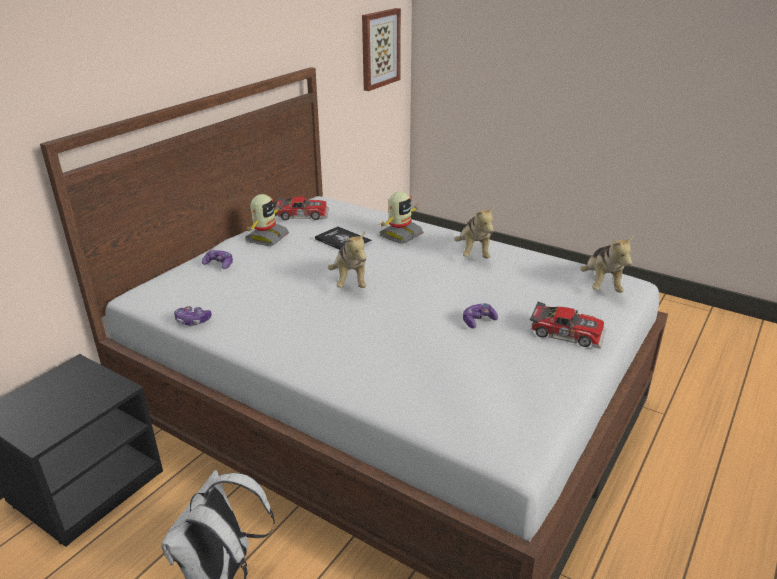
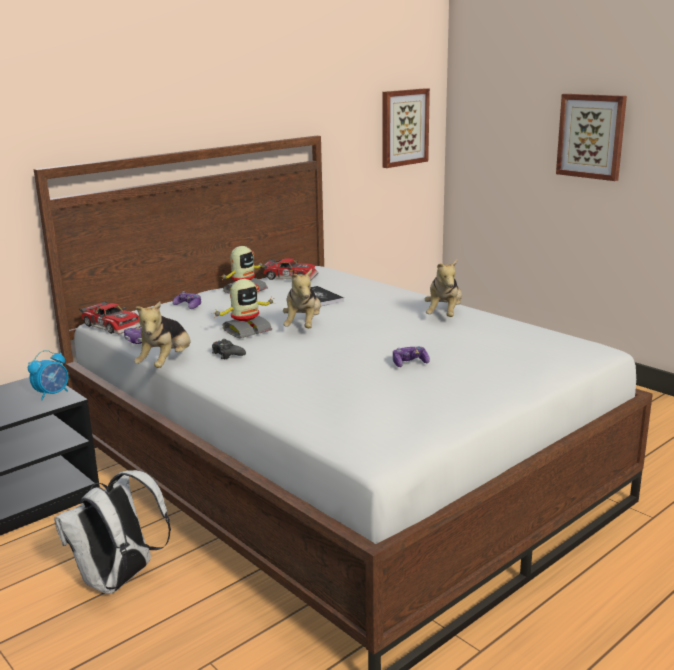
camera: 15 degrees right, 10 degrees down
(100, 384) = (52, 394): none -> alarm clock
(295, 329) = (227, 354): none -> black game controller
(400, 235) = (377, 297): toy robot -> toy robot (246, 331)
(561, 58) = (591, 136): none -> picture
(567, 332) = (496, 378): toy car -> toy car (114, 325)
(601, 284) = (565, 348): plush toy -> plush toy (166, 363)

